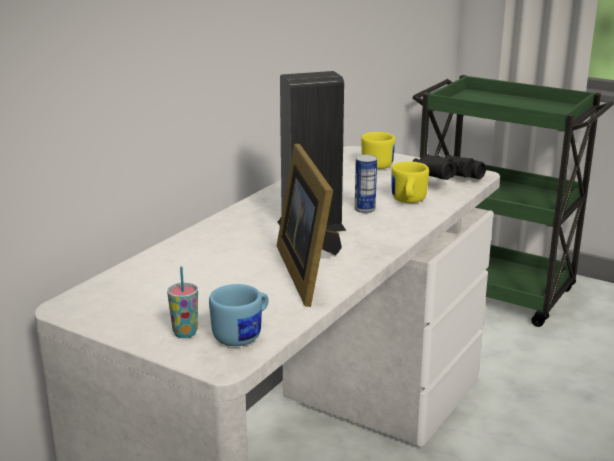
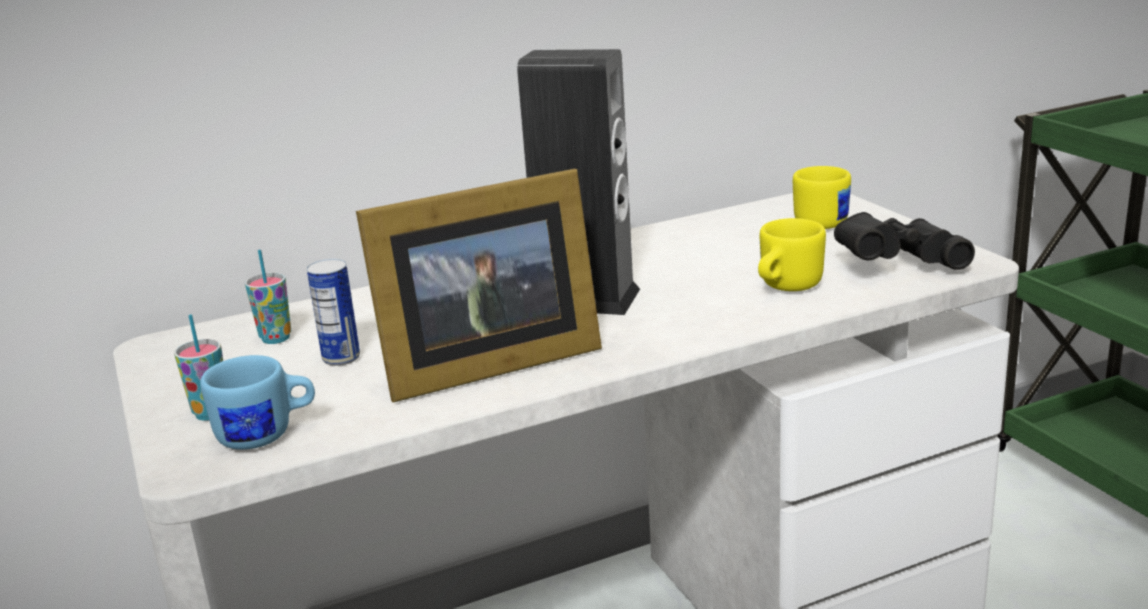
camera: 35 degrees right, 0 degrees up
(151, 284) = (276, 338): none -> cup
(309, 271) = (482, 365): picture frame -> picture frame turned 135 degrees counterclockwise
(364, 209) = (699, 288): can -> can (341, 358)

